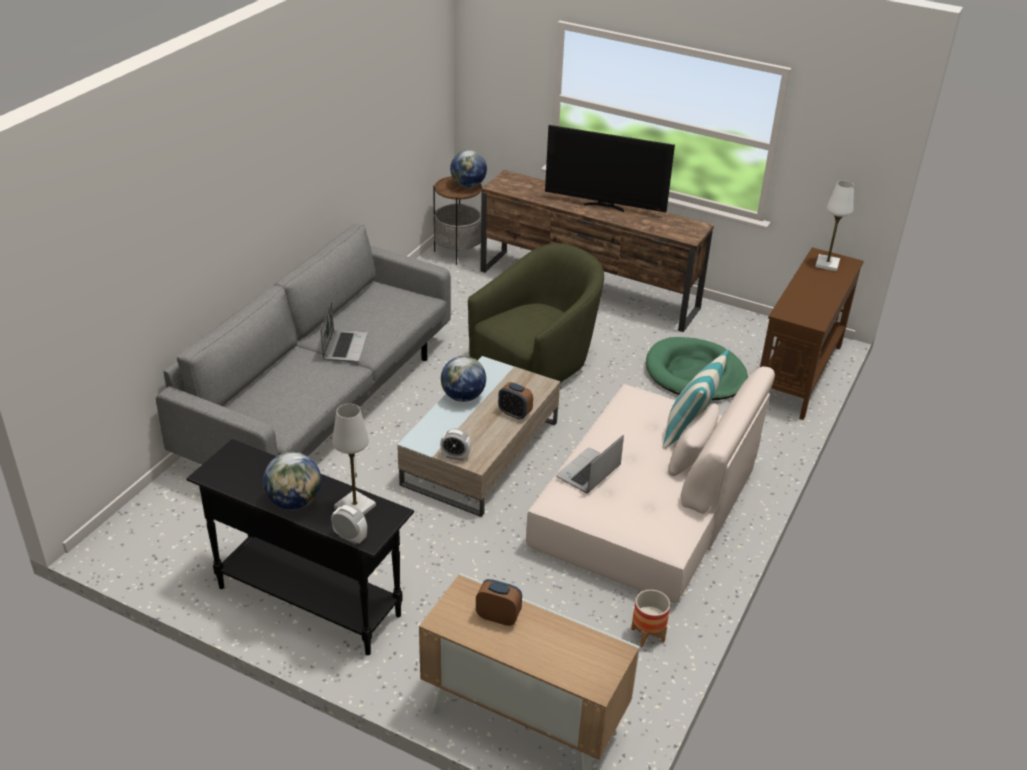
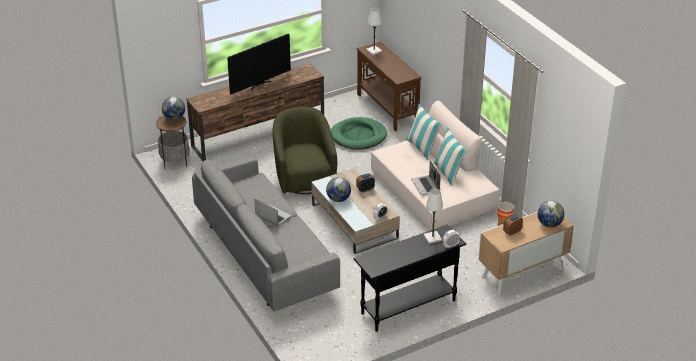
camera: 55 degrees left, 0 degrees up
(295, 502) = (415, 253): globe -> globe (549, 224)
(654, 484) = (448, 173): none -> pillow

